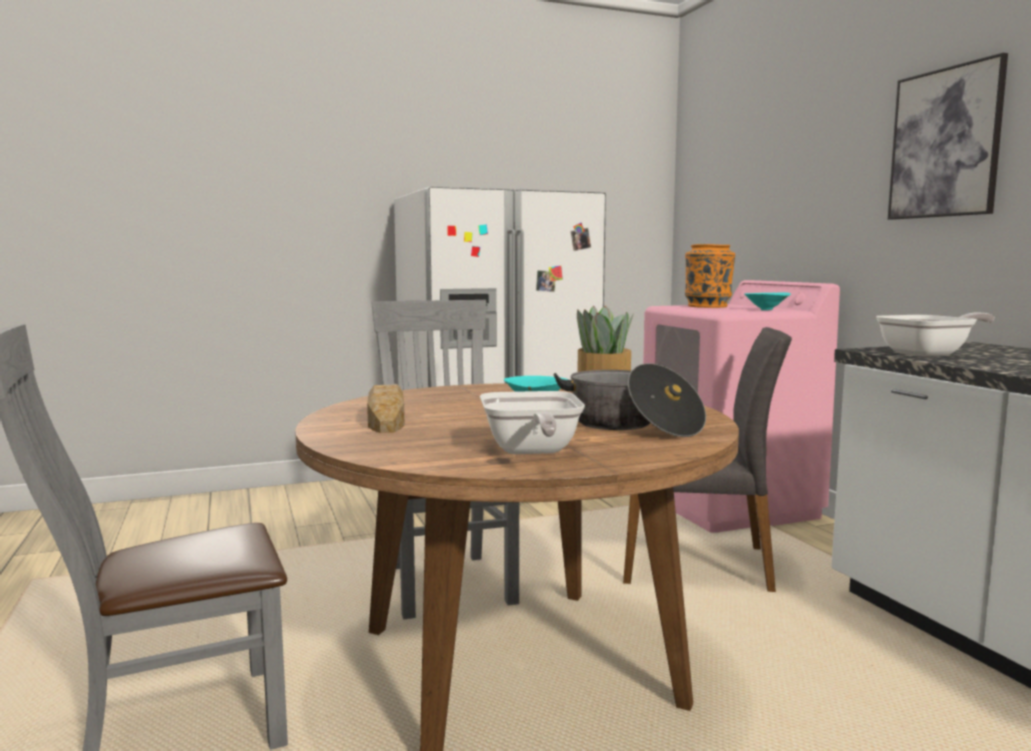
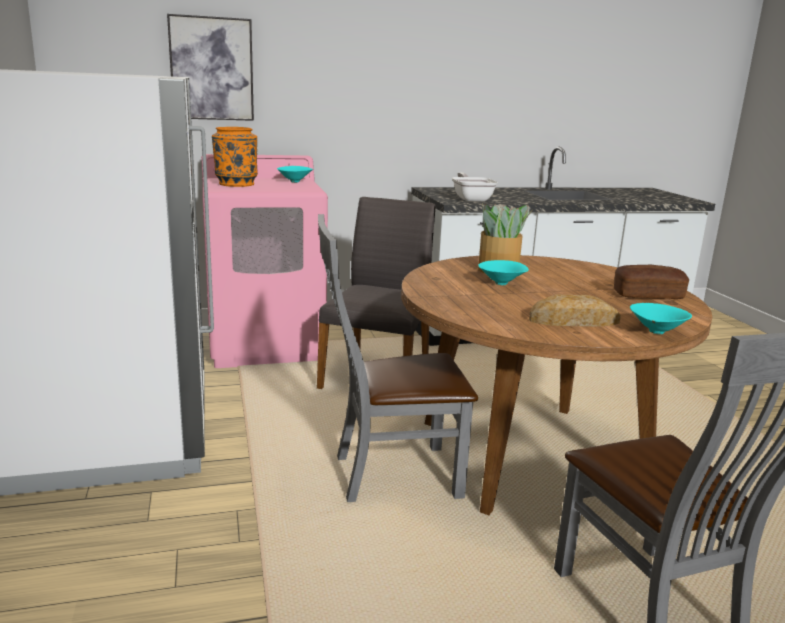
camera: 85 degrees left, 10 degrees up
(344, 443) = (656, 332): none -> turquoise bowl
(531, 452) = (648, 295): frying pan -> bread
(631, 425) = (567, 273): cooking pot -> none
(945, 143) = (384, 63): picture -> picture (212, 69)

